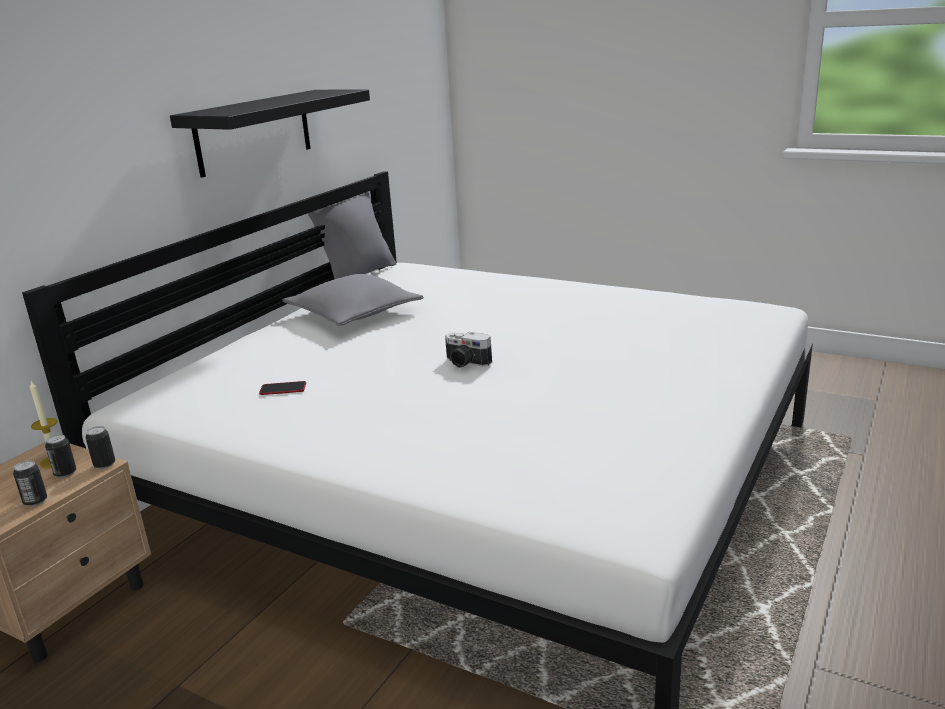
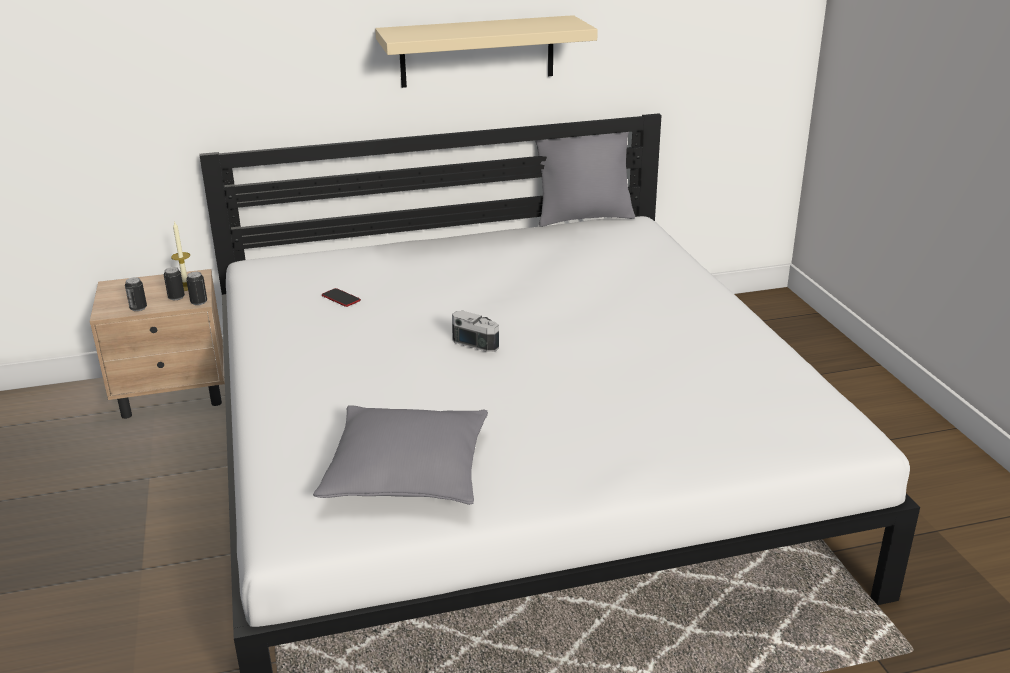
camera: 45 degrees right, 5 degrees up
(254, 132) = (477, 51): black shelf -> beige shelf
(354, 314) = (504, 255): grey pillow -> grey pillow (407, 471)
(466, 363) = (479, 341): camera -> camera turned 135 degrees clockwise

